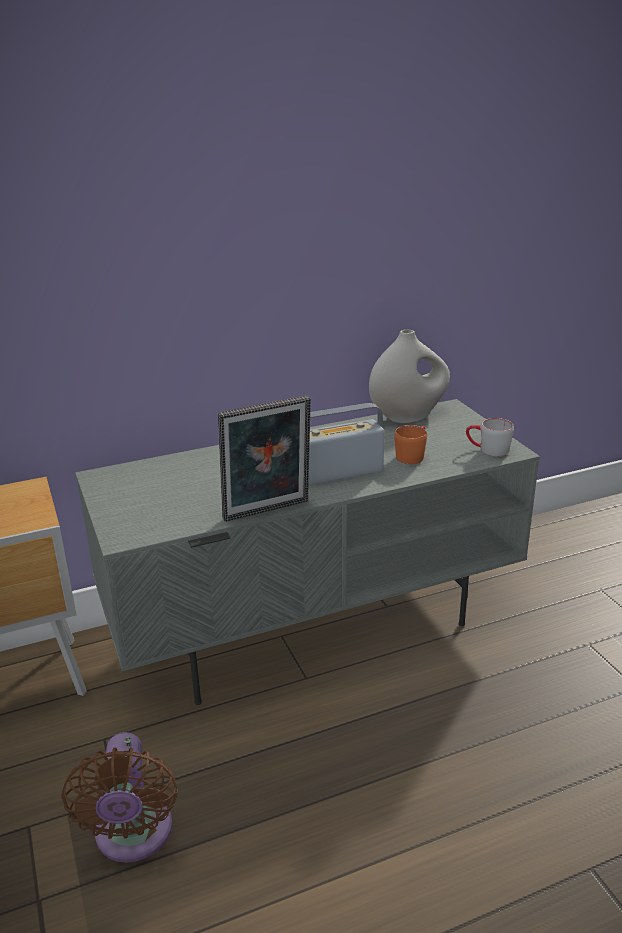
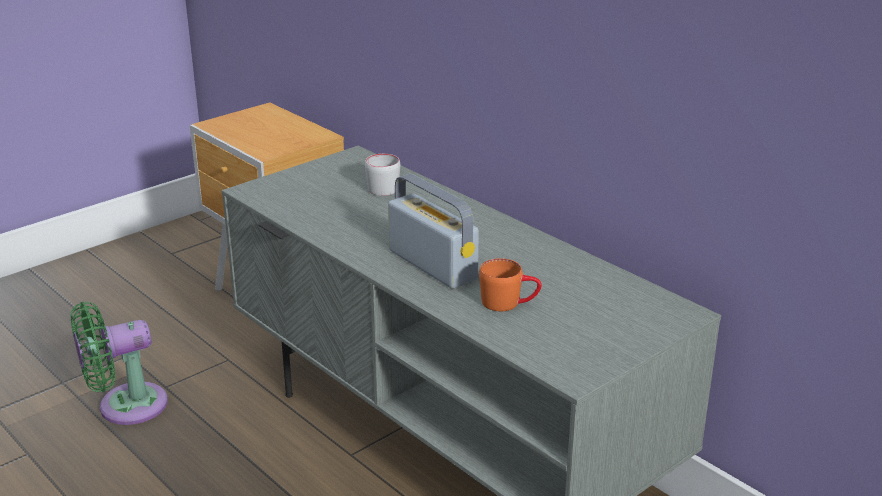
camera: 70 degrees right, 0 degrees up
(133, 837) = (125, 406): brown fan -> green fan
(268, 512) = (324, 242): picture frame -> none
(408, 416) = (622, 286): white vase -> none
(487, 450) = (564, 355): grey mug -> grey mug (382, 186)

